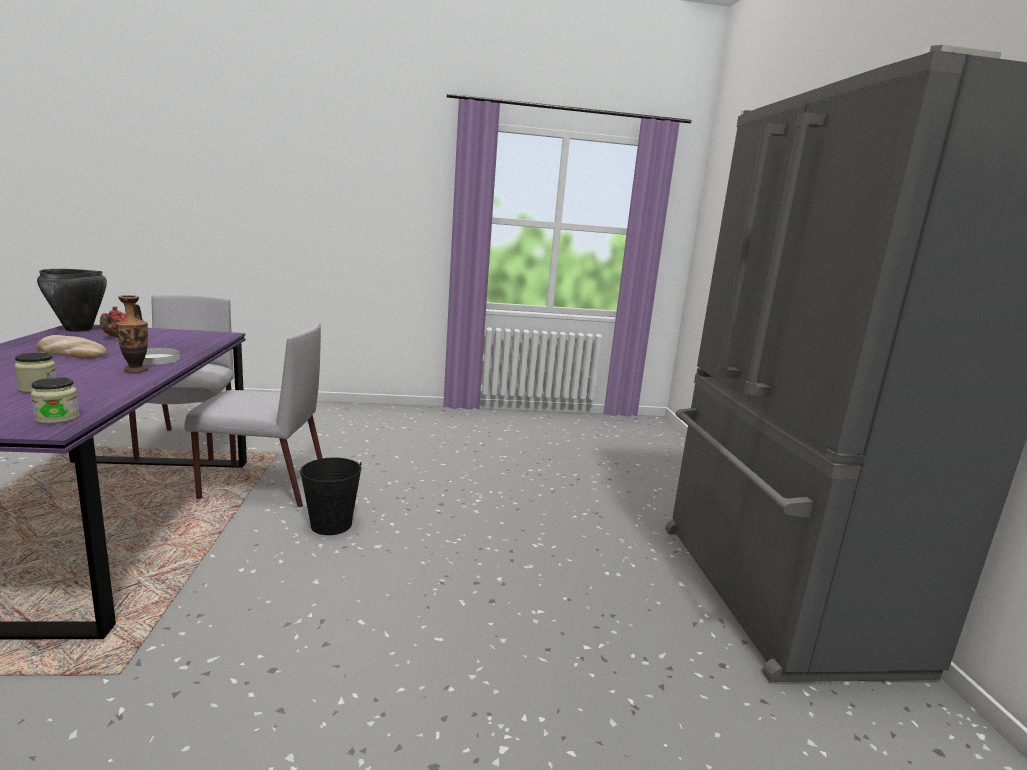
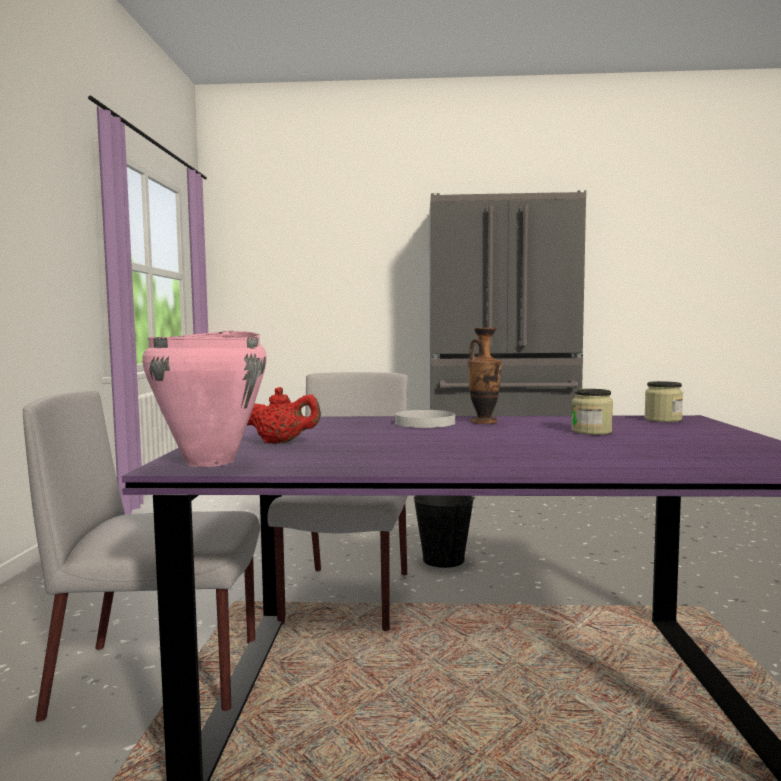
camera: 80 degrees left, 10 degrees down
(70, 353) = (412, 443): bread -> none
(78, 329) = (211, 461): black cooking pot -> pink cooking pot

